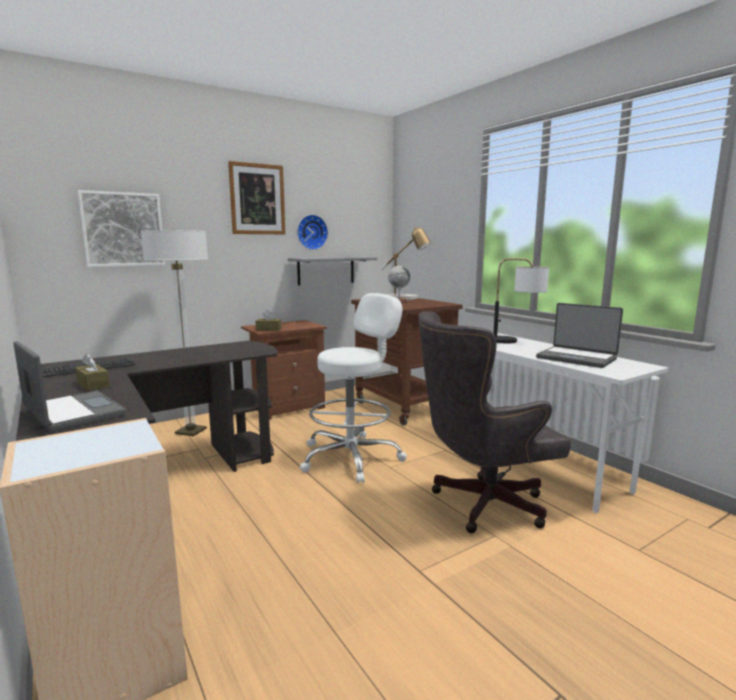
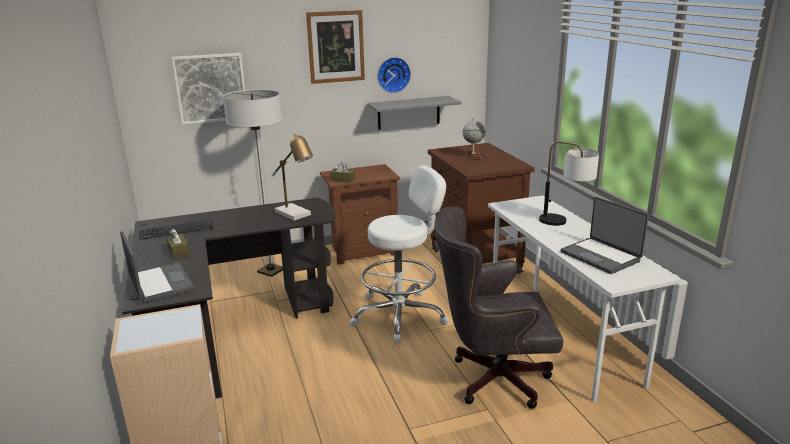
camera: 15 degrees right, 10 degrees up
(406, 298) = (486, 149): table lamp -> table lamp (296, 214)

